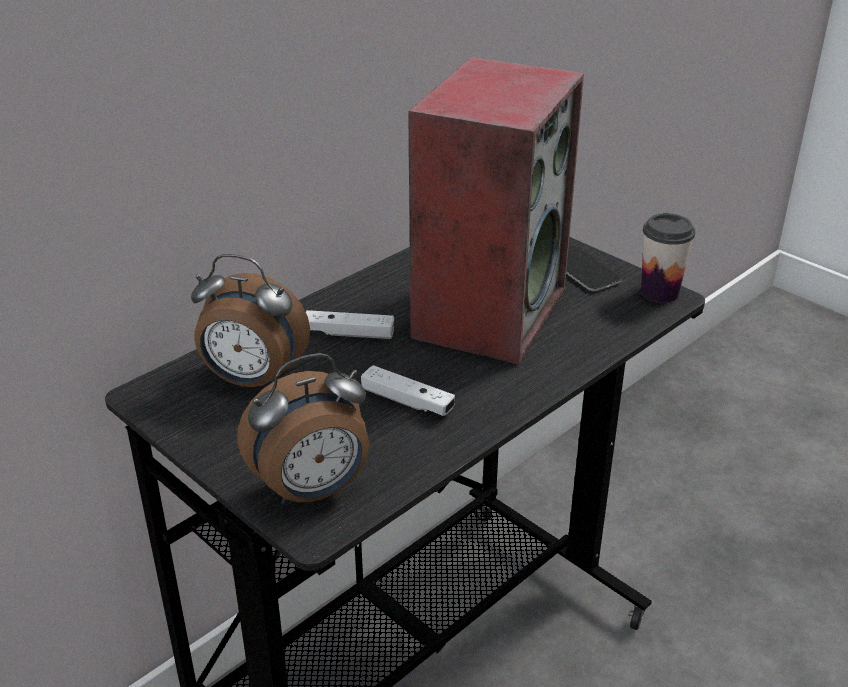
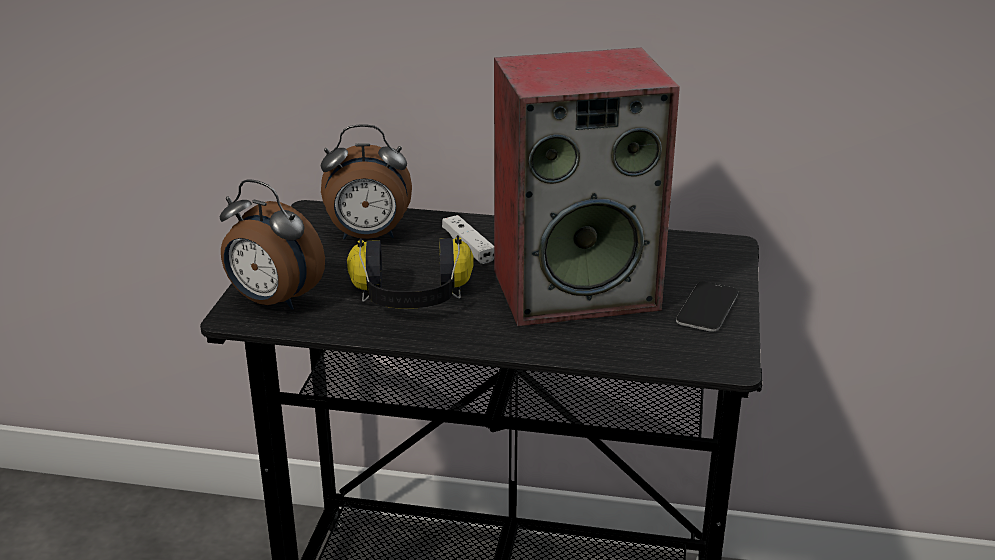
camera: 55 degrees right, 5 degrees down
(252, 380) = (368, 237): alarm clock -> alarm clock turned 75 degrees counterclockwise
(407, 401) = (411, 298): white game controller -> headphones
(659, 293) = (727, 357): cup -> none

